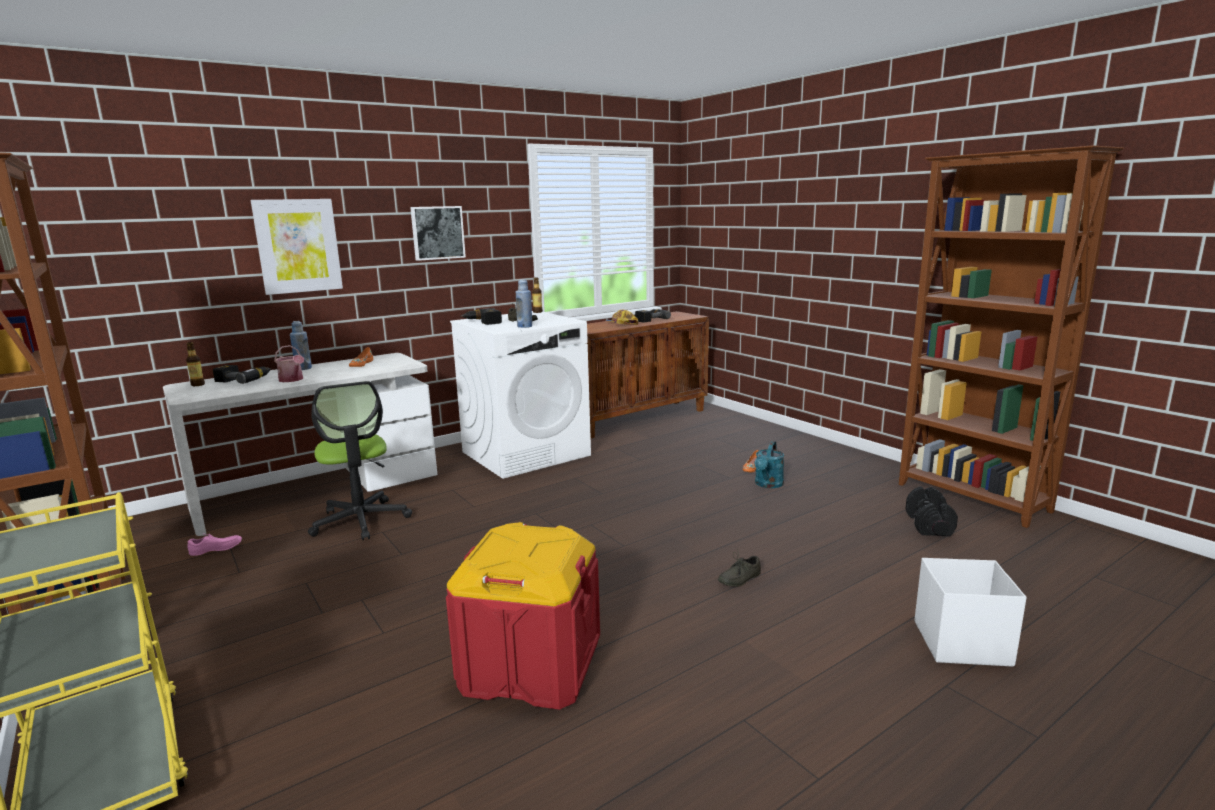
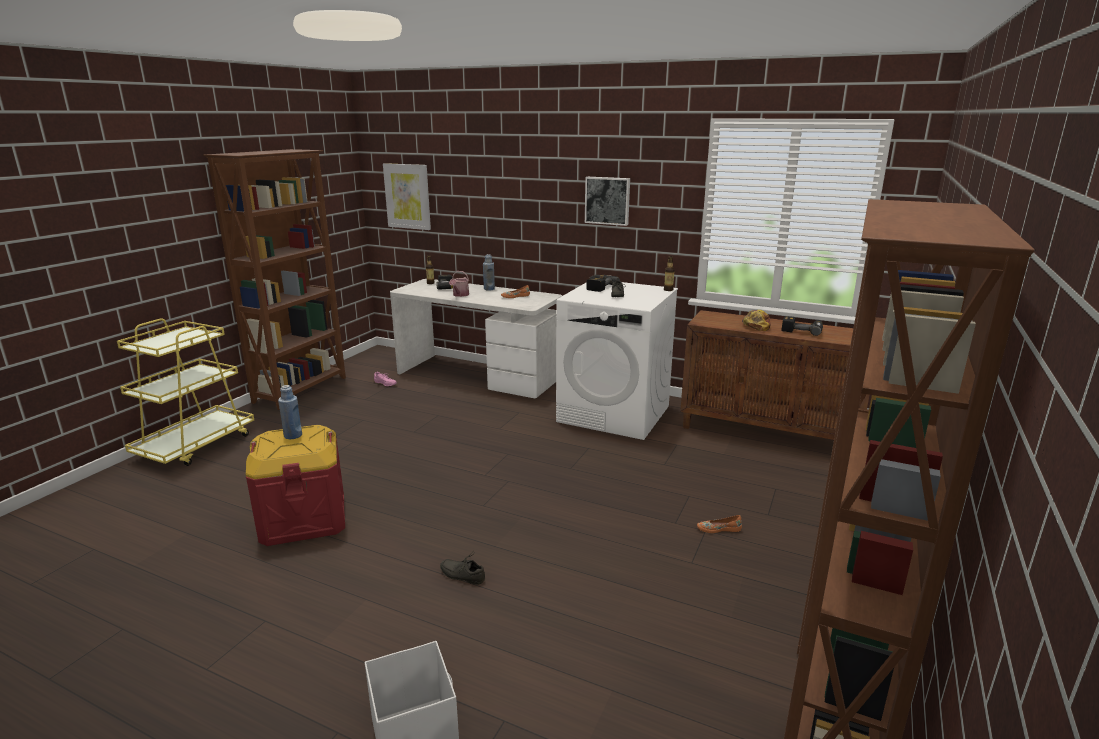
camera: 60 degrees right, 5 degrees up
(298, 246) = (505, 200): picture -> picture (407, 196)
(361, 521) = (447, 403): office chair -> none
(524, 326) = (596, 300): blue bottle -> blue bottle (293, 435)
(768, 485) = (683, 549): turquoise watering can -> none
(929, 525) = (689, 692): black dumbbell -> none

